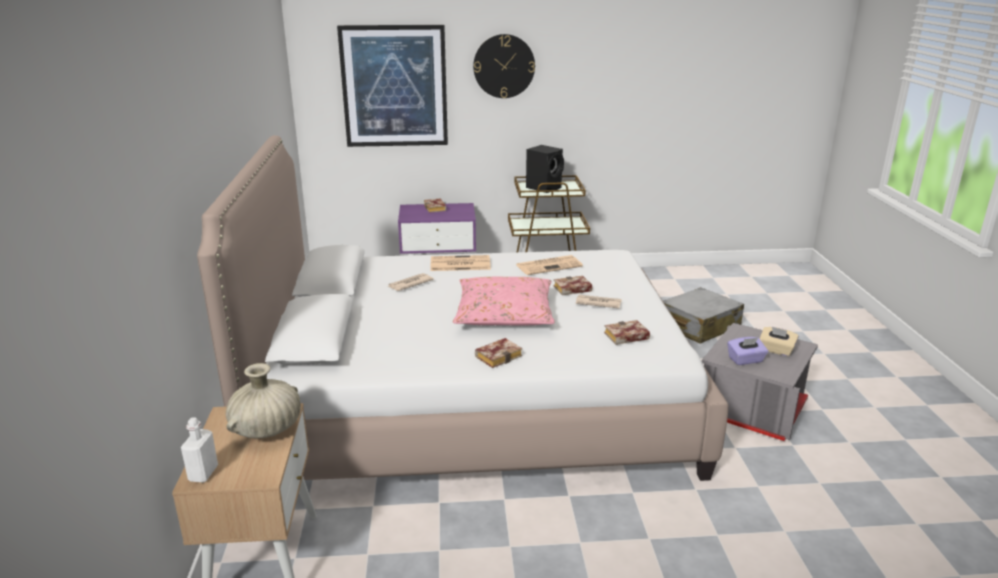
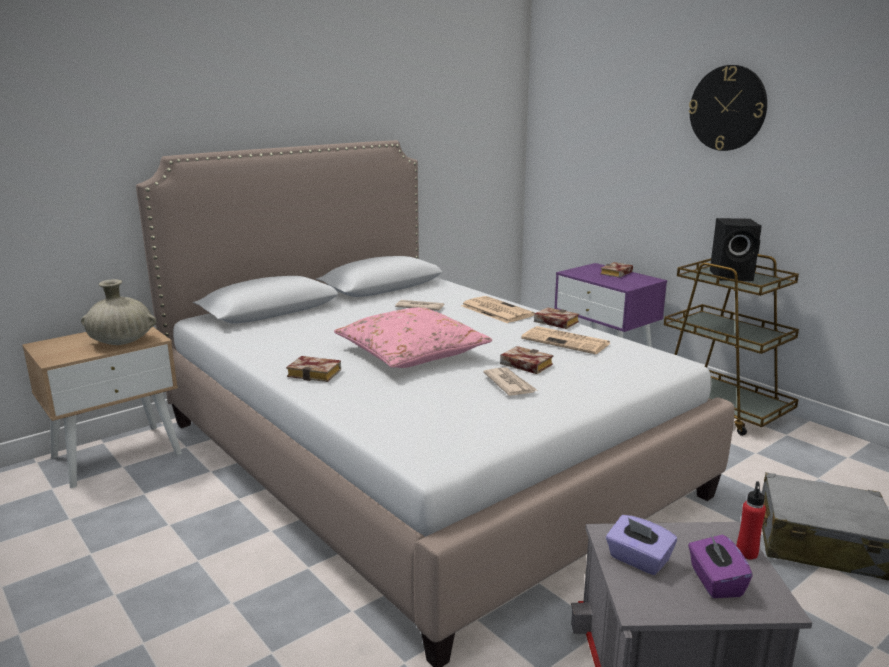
camera: 55 degrees right, 5 degrees down
(203, 473) = (49, 344): white bottle -> none
(394, 86) = (609, 126): picture -> none
(625, 337) = (435, 415): book -> book (554, 322)
(759, 333) = (746, 553): none -> red bottle
(776, 350) = (715, 582): beige tissue box -> purple tissue box

